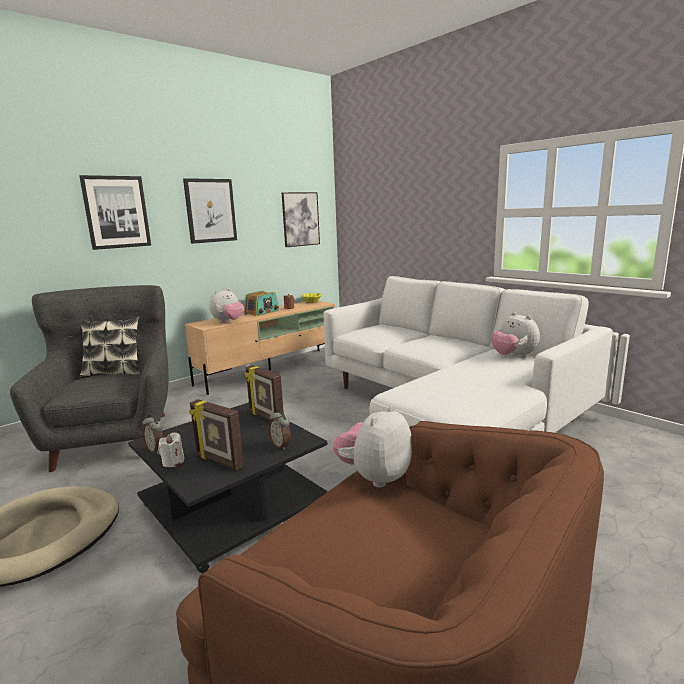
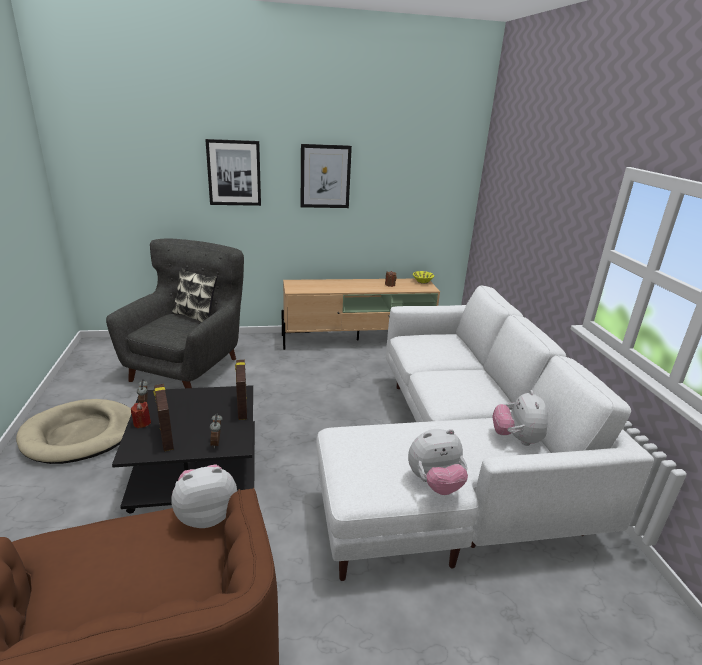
camera: 30 degrees right, 10 degrees up
(173, 462) = (142, 423): white candle -> red candle
(228, 321) = (316, 288): plush toy -> plush toy (435, 483)
(262, 312) = (359, 284): radio -> none
(300, 219) = (429, 191): picture -> none

